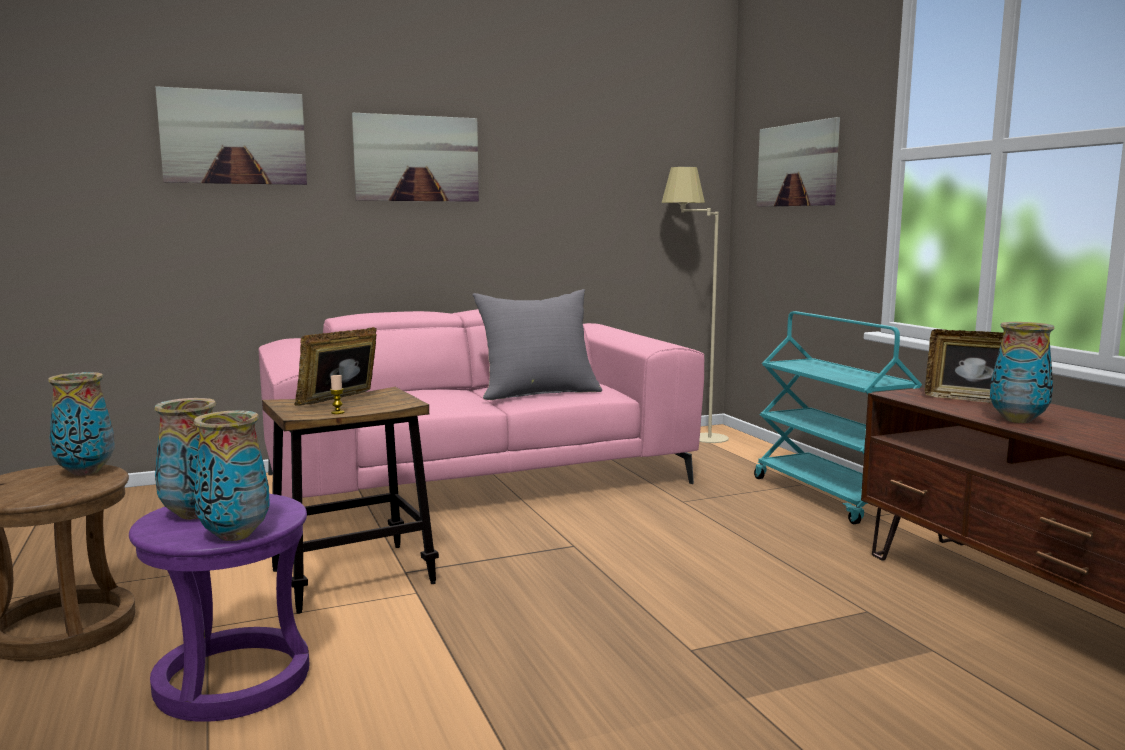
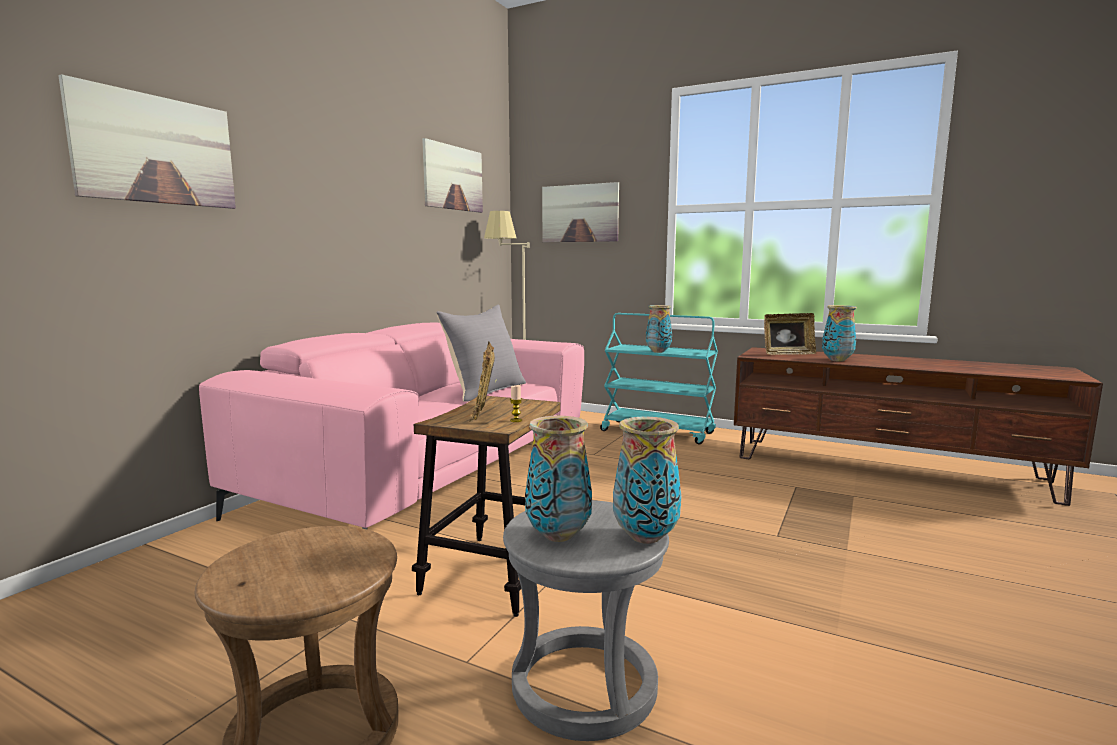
camera: 40 degrees left, 0 degrees up
(85, 472) = (310, 540): vase -> vase (658, 351)
(234, 680) = (584, 686): purple stool -> grey stool
(417, 158) = (325, 189): picture -> picture (453, 178)

